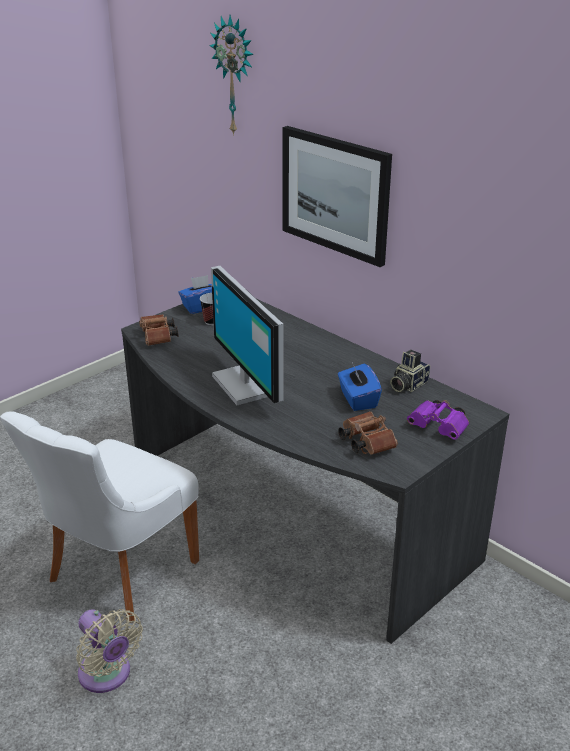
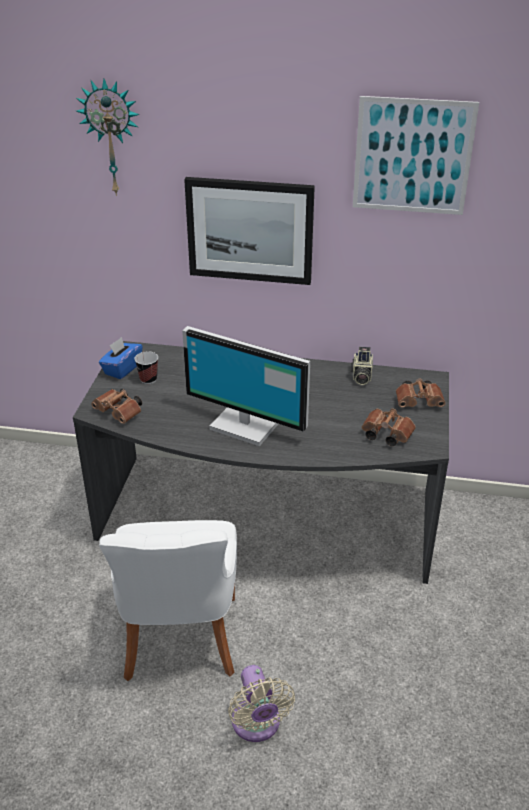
camera: 35 degrees left, 5 degrees up
(107, 675) = (257, 725): beige fan -> beige fan turned 60 degrees clockwise
(358, 399) = (341, 403): blue tissue box -> none
(440, 428) = (420, 402): purple binoculars -> brown binoculars
(485, 135) = (412, 156): none -> picture

